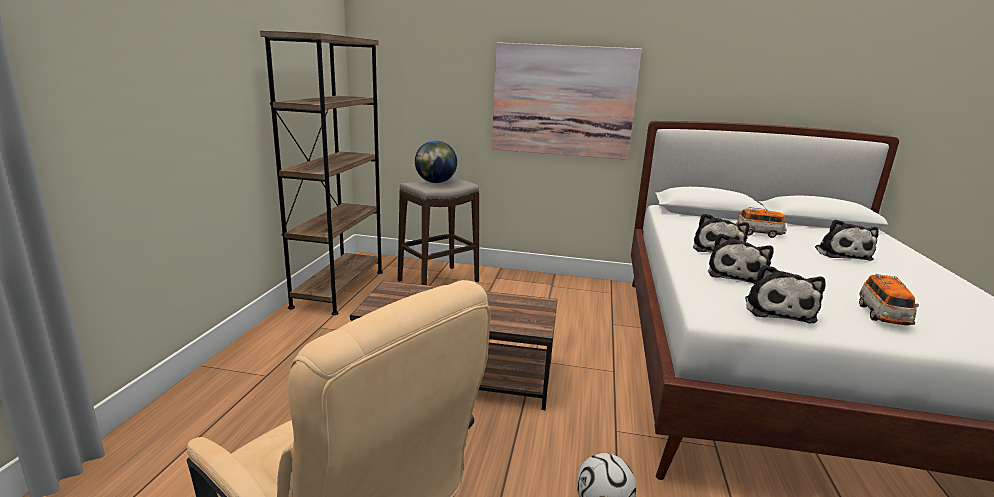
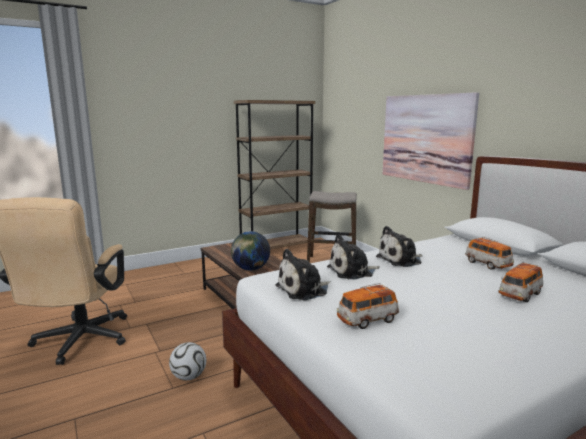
camera: 50 degrees right, 5 degrees down
(435, 182) = (333, 193): globe -> globe (250, 269)
(841, 254) = (520, 295): plush toy -> toy car

